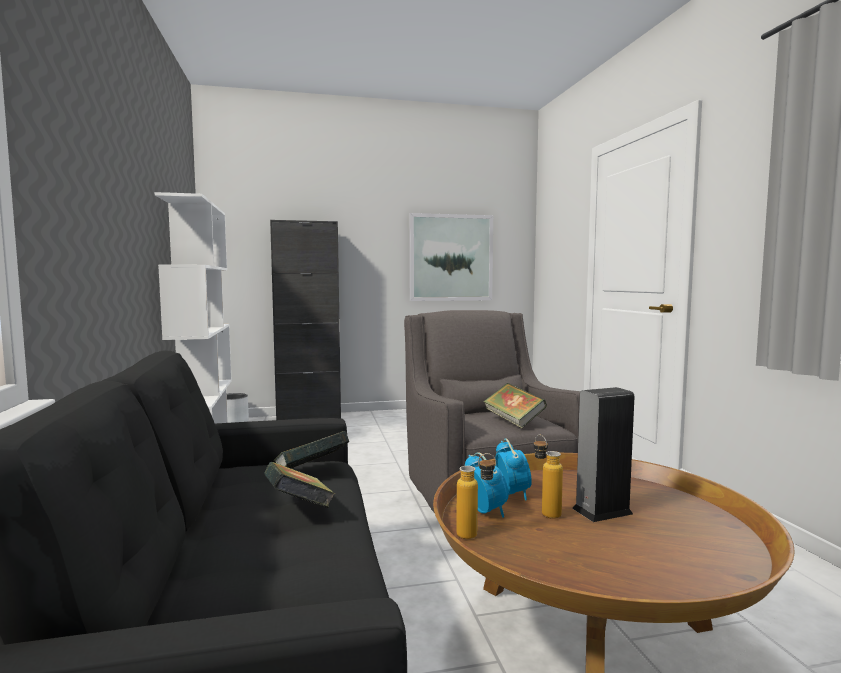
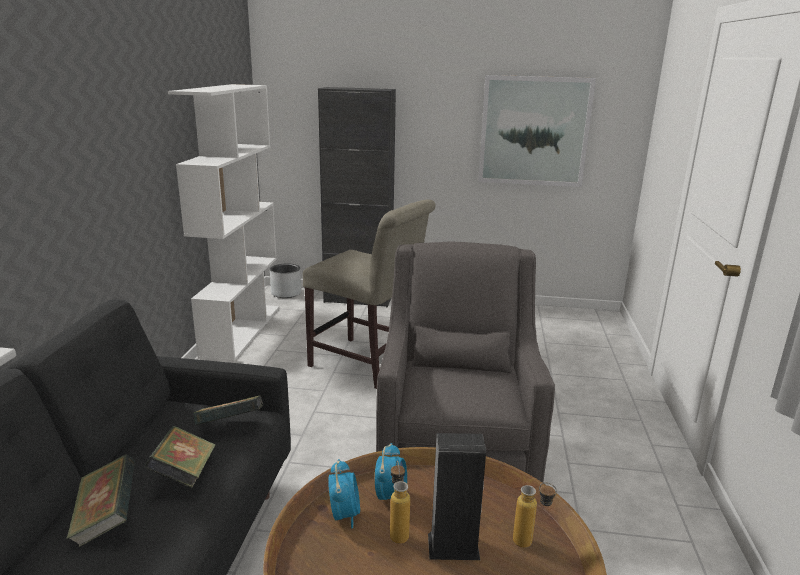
camera: 20 degrees right, 15 degrees up
(354, 458) = (367, 364): none -> beige chair
(475, 535) = (308, 544): bottle -> bottle (530, 544)
(514, 421) = (470, 393): book -> book (106, 519)

